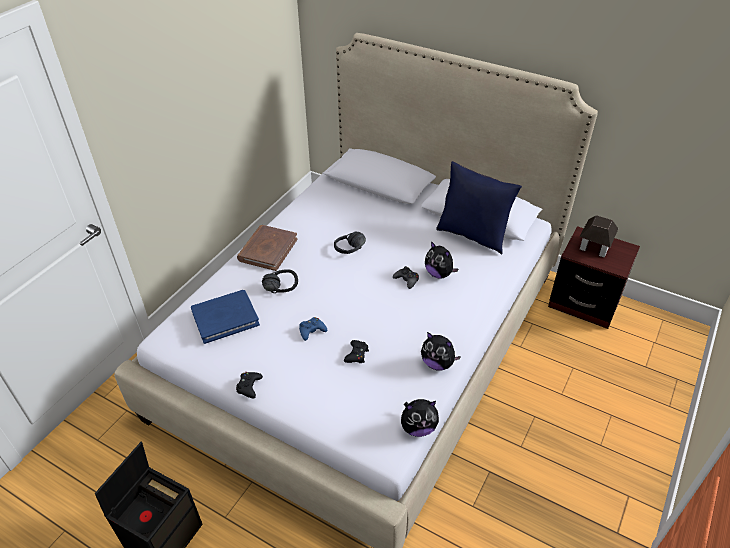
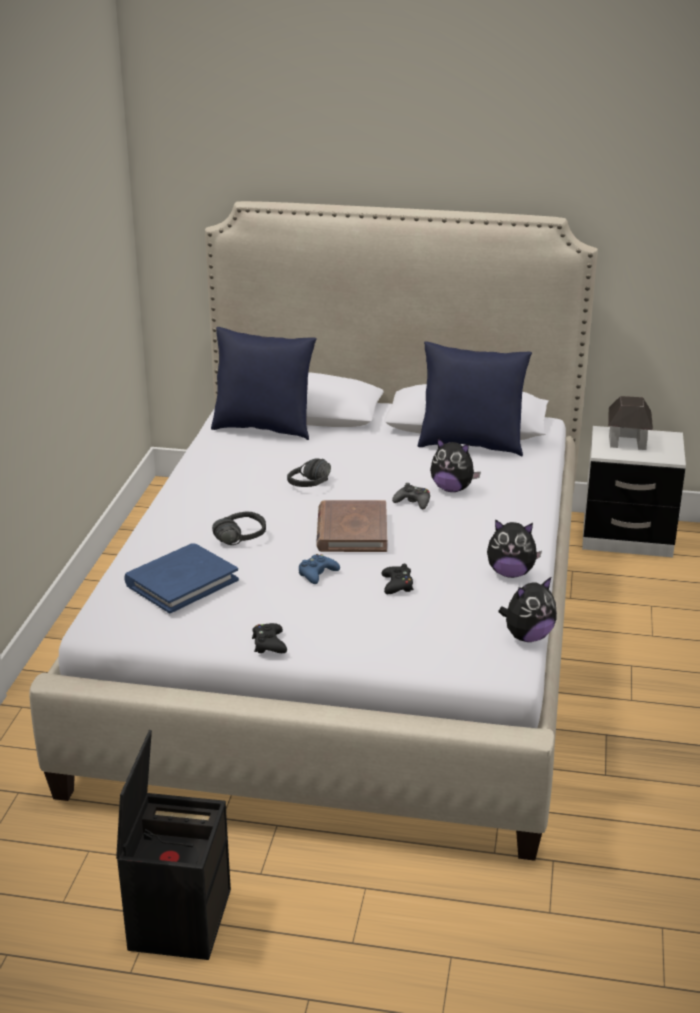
camera: 20 degrees left, 15 degrees down
(268, 250) = (190, 504): brown book -> brown book (352, 531)
(347, 192) = (263, 428): none -> blue pillow
(584, 303) = (627, 537): brown nightstand -> white nightstand

